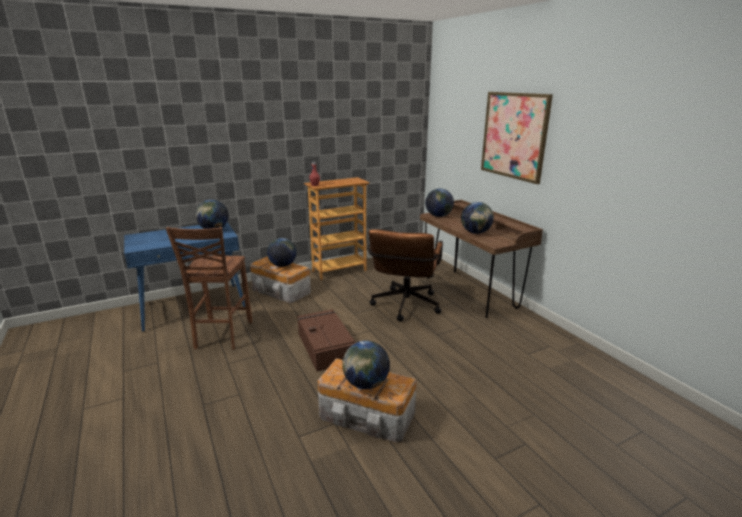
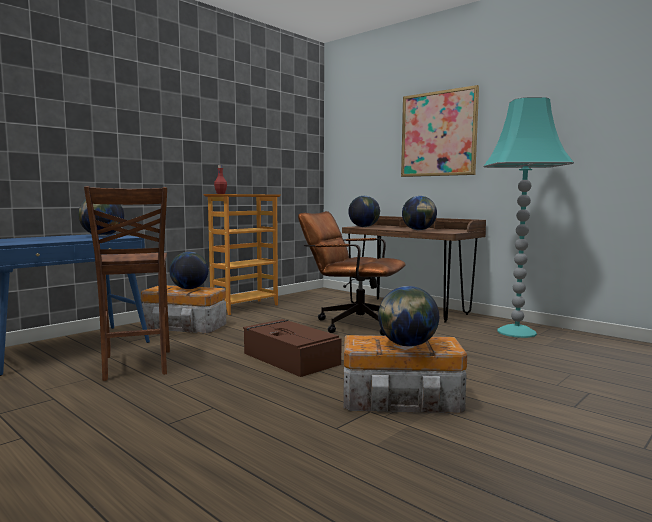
camera: 20 degrees left, 15 degrees down
(404, 307) = (351, 324): brown office chair -> brown office chair turned 120 degrees clockwise
(540, 344) = (517, 332): none -> turquoise floor lamp

